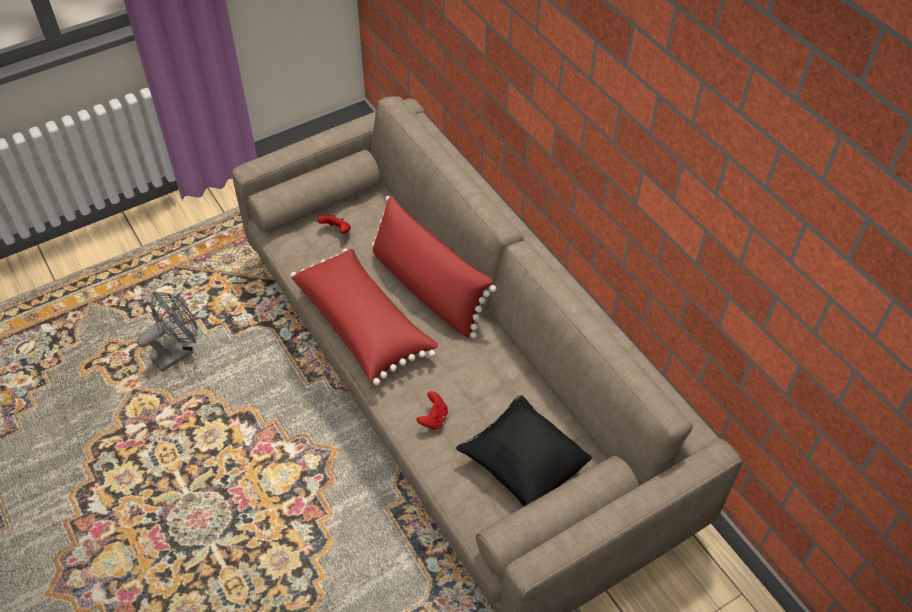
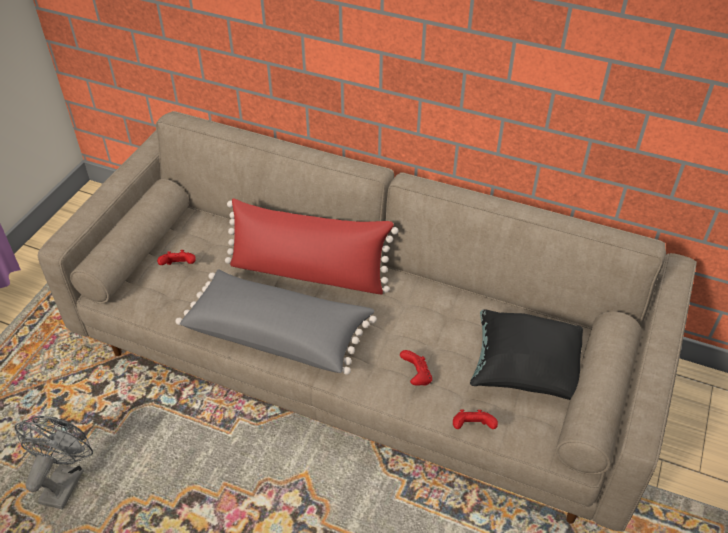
camera: 35 degrees left, 5 degrees down
(364, 325) = (279, 333): red pillow -> grey pillow
(439, 483) = (472, 427): none -> red game controller

